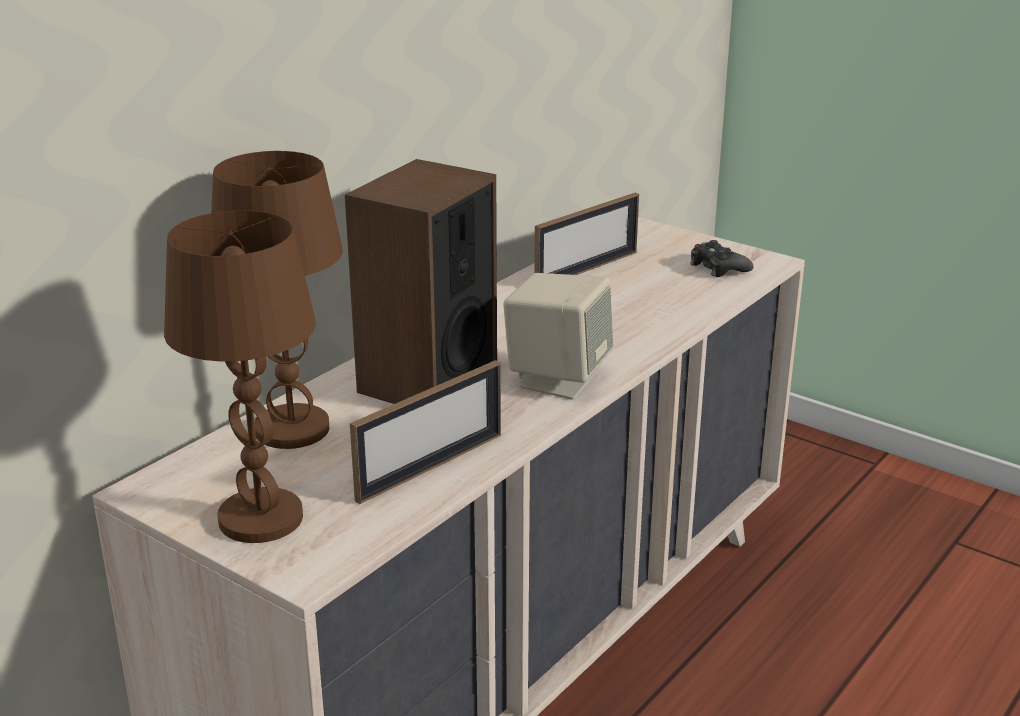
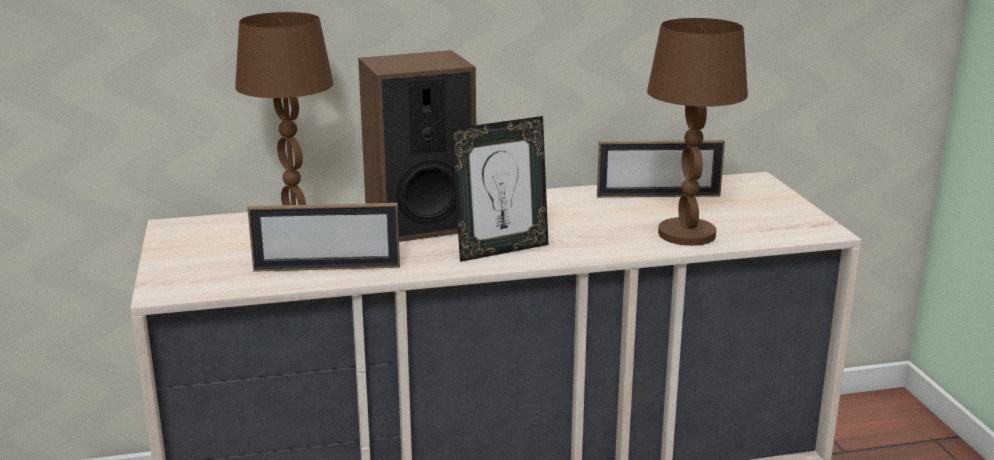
camera: 40 degrees right, 5 degrees down
(262, 518) = (195, 259): brown table lamp -> brown table lamp (687, 234)
(557, 378) = (501, 250): beige speaker -> picture frame
(718, 267) = (768, 223): black game controller -> none

